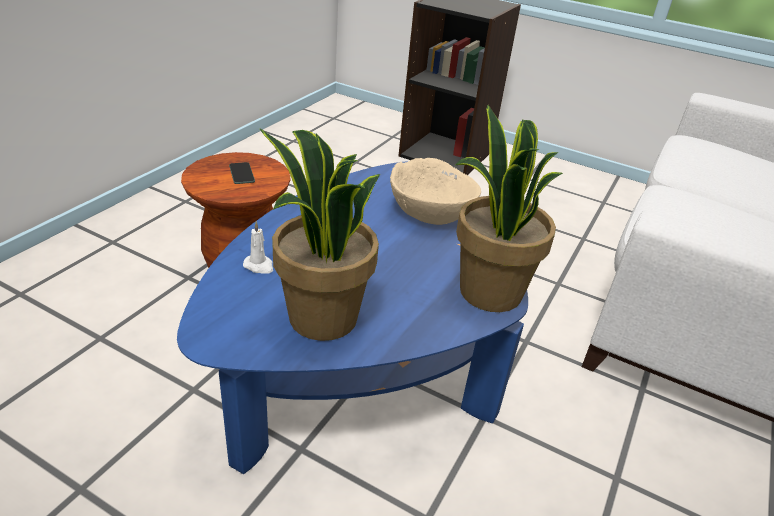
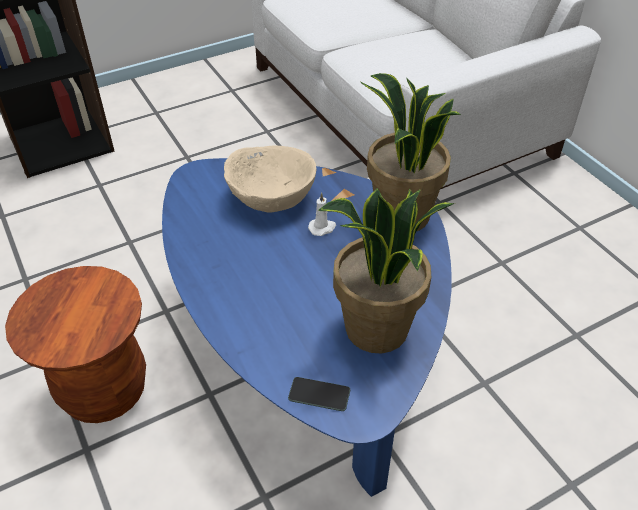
camera: 55 degrees left, 10 degrees up
(241, 173) = (75, 307): phone -> phone (319, 394)
(259, 266) = (276, 346): white candle -> white candle (322, 228)

